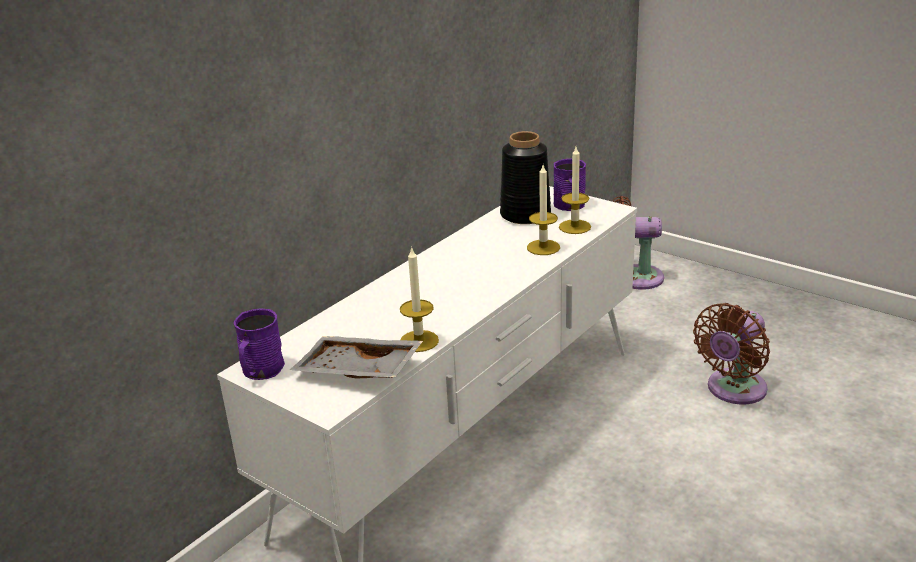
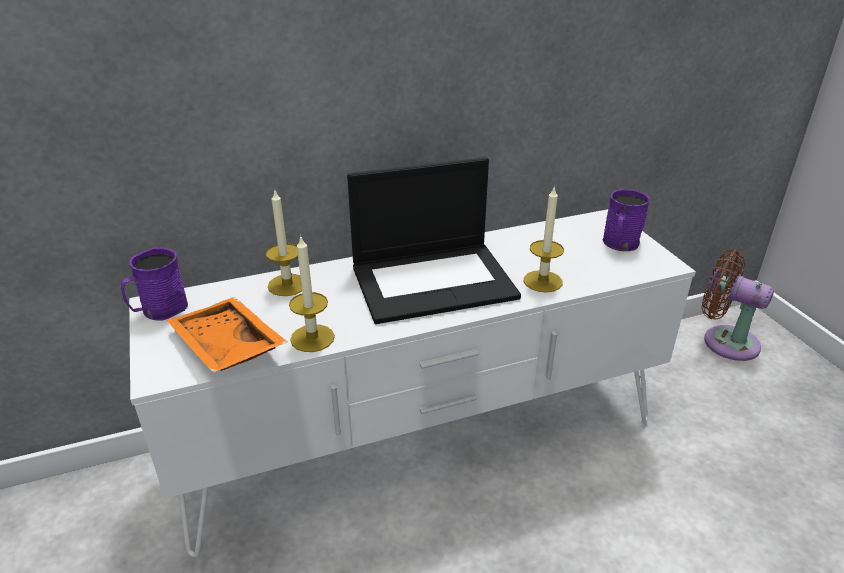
camera: 30 degrees right, 5 degrees up
(357, 372) = (225, 347): grey tray -> orange tray
(464, 273) = (434, 281): none -> laptop
(525, 214) = (563, 238): black vase -> none
(574, 227) = (600, 269): candle -> candle (287, 285)
(733, 390) = (742, 523): brown fan -> none

